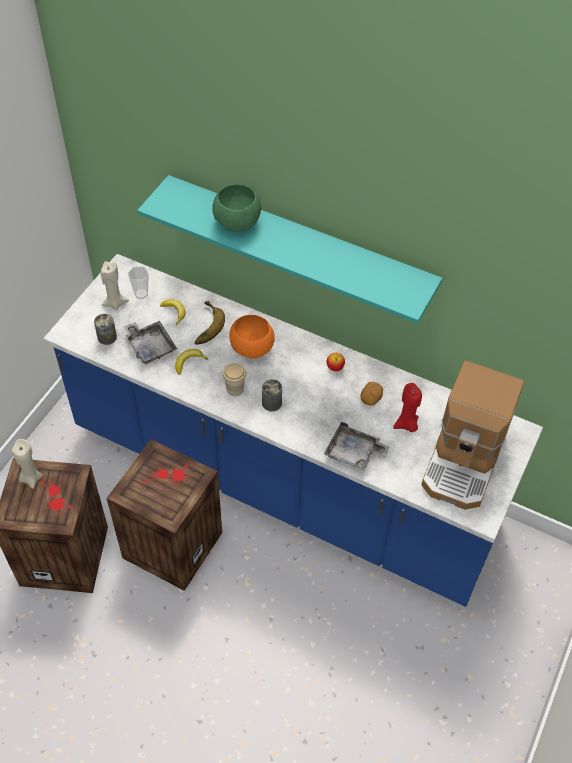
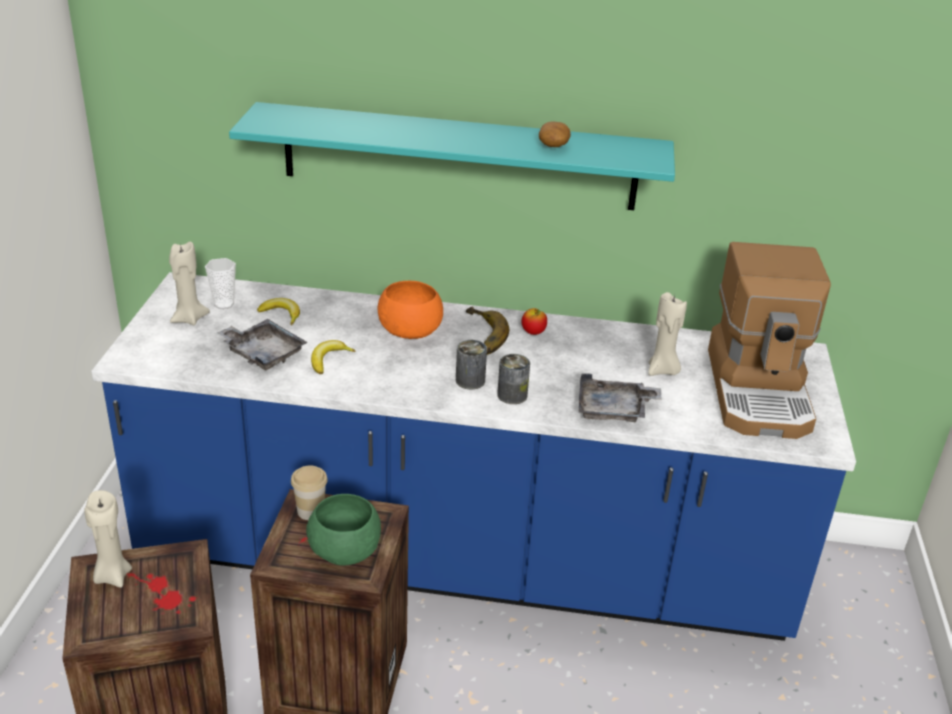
camera: 20 degrees left, 20 degrees down
(107, 337) = (192, 354): can -> can (512, 395)
(204, 326) = (331, 321): banana -> banana (480, 336)
(235, 389) = (410, 375): cup -> cup (310, 511)
(237, 222) = (377, 126): green bowl -> green bowl (345, 550)
(371, 398) = (599, 353): potato -> potato (553, 145)
(406, 425) = (662, 371): red candle -> beige candle

